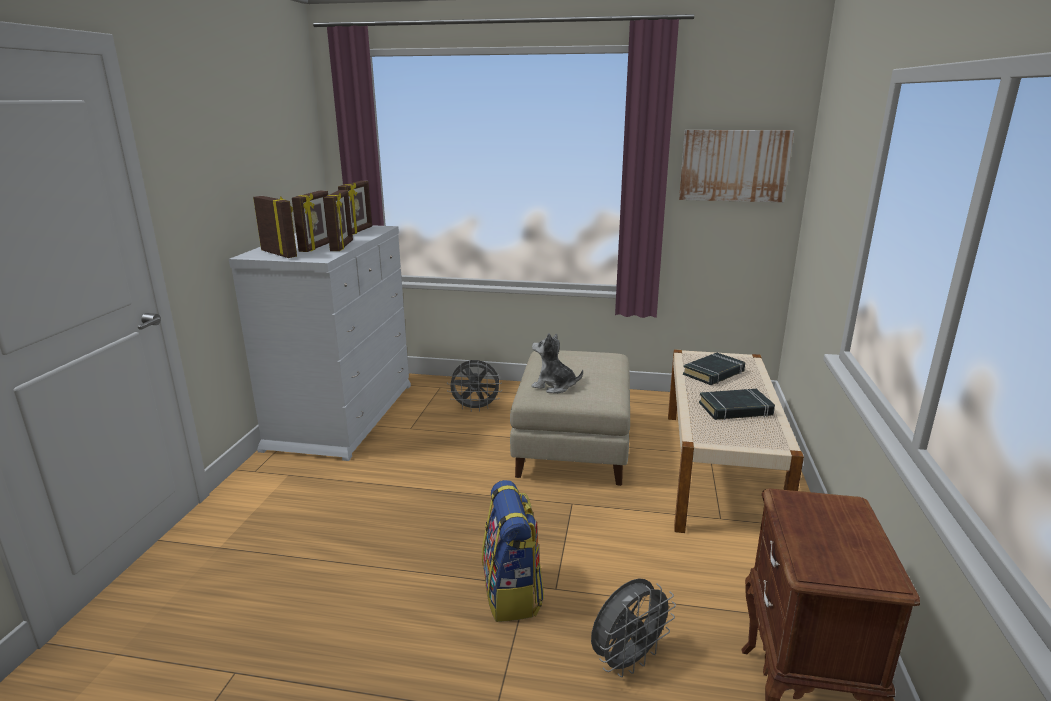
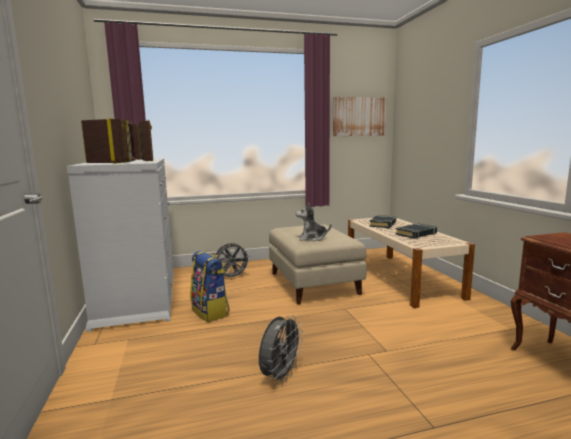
camera: 25 degrees left, 10 degrees down
(512, 593) = (365, 360): backpack -> backpack (211, 312)
(627, 660) = (467, 372): grey fan -> grey fan (280, 376)

